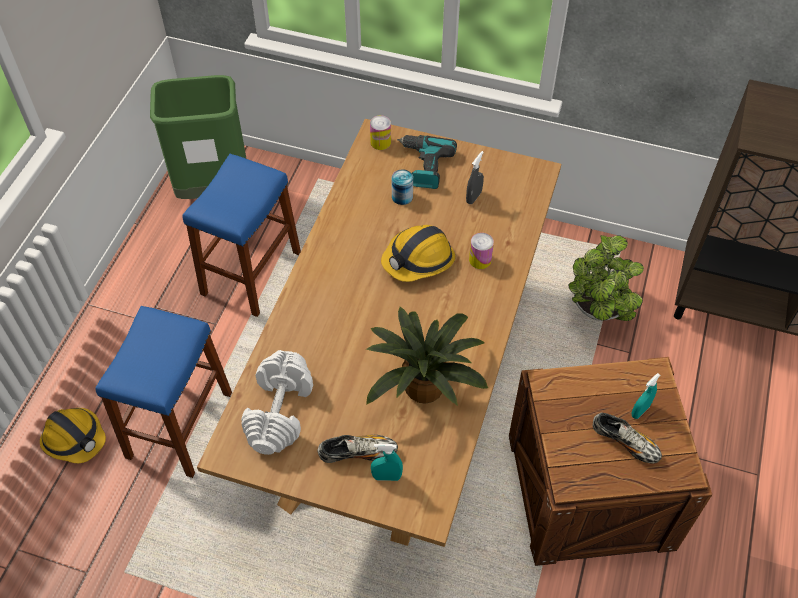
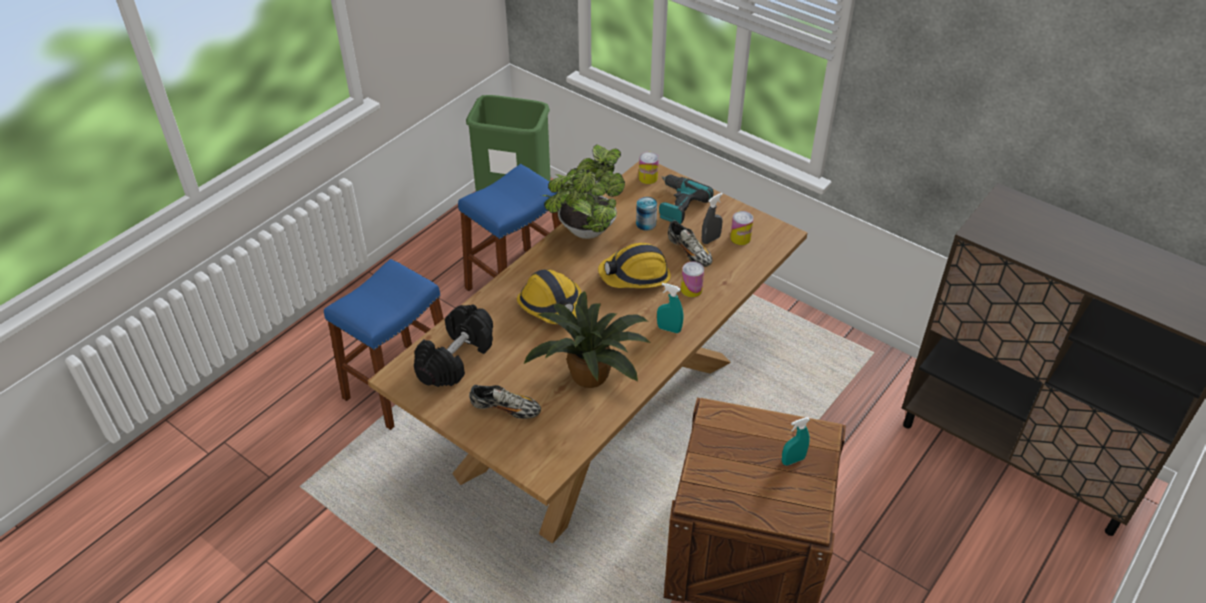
camera: 20 degrees right, 10 degrees down
(75, 439) = (309, 371): hard hat -> hard hat (552, 305)
(280, 412) = (456, 359): white dumbbell -> black dumbbell
(386, 477) = (521, 434): turquoise spray bottle -> turquoise spray bottle (669, 329)
(501, 188) = (740, 238): none -> can
(597, 312) = (826, 400): potted plant -> potted plant (585, 232)
(625, 443) = (764, 482): shoe -> shoe (689, 253)

